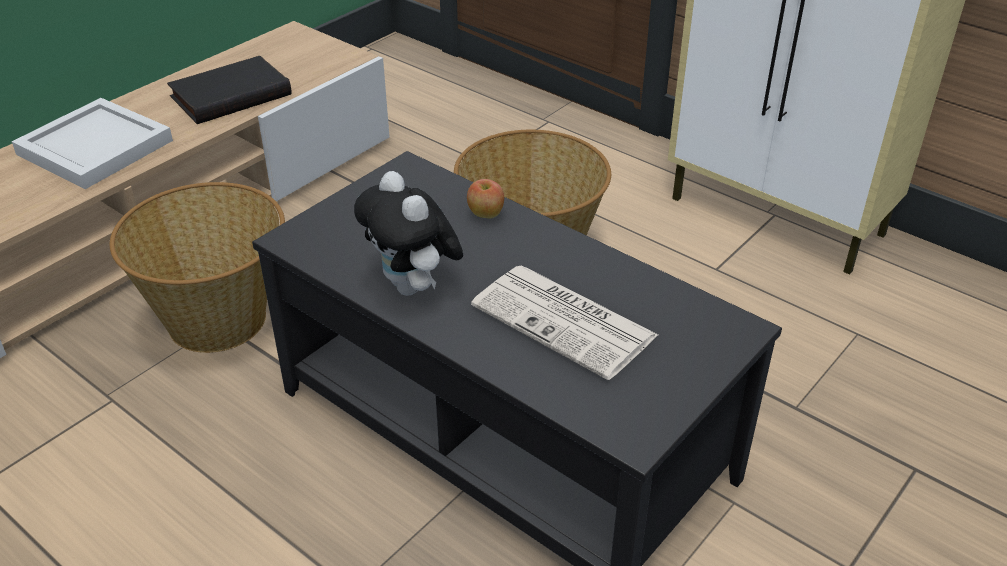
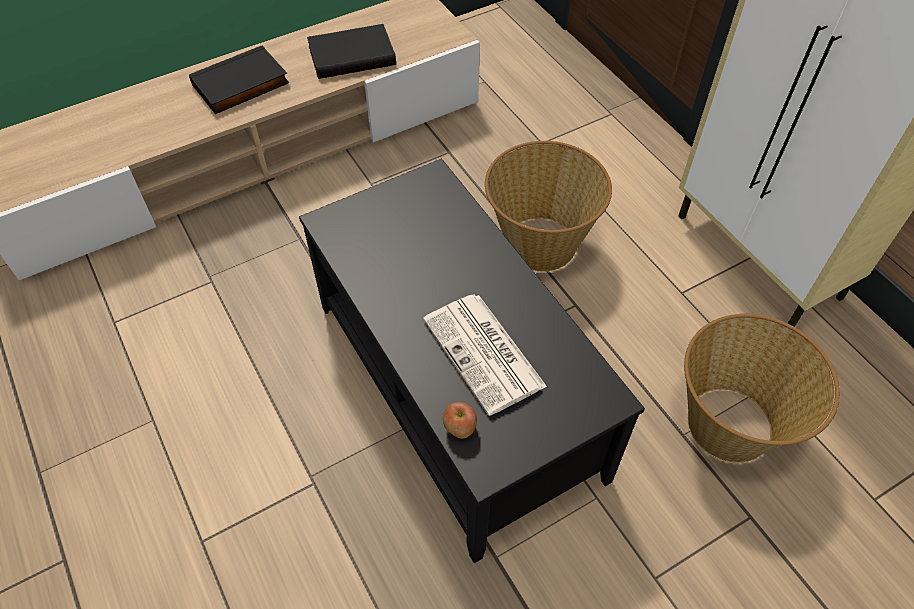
camera: 20 degrees right, 15 degrees up
(95, 149) = (241, 85): white tray -> black book
(219, 320) = (300, 236): basket -> basket (731, 425)
(414, 287) = (391, 290): plush toy -> none
(485, 214) = (472, 237): apple -> apple (459, 428)

